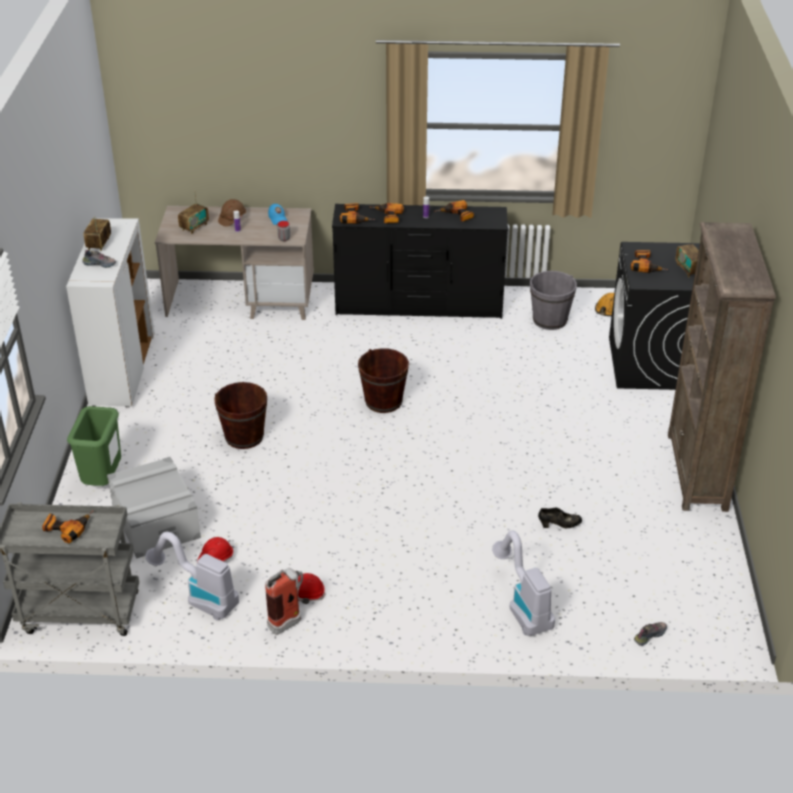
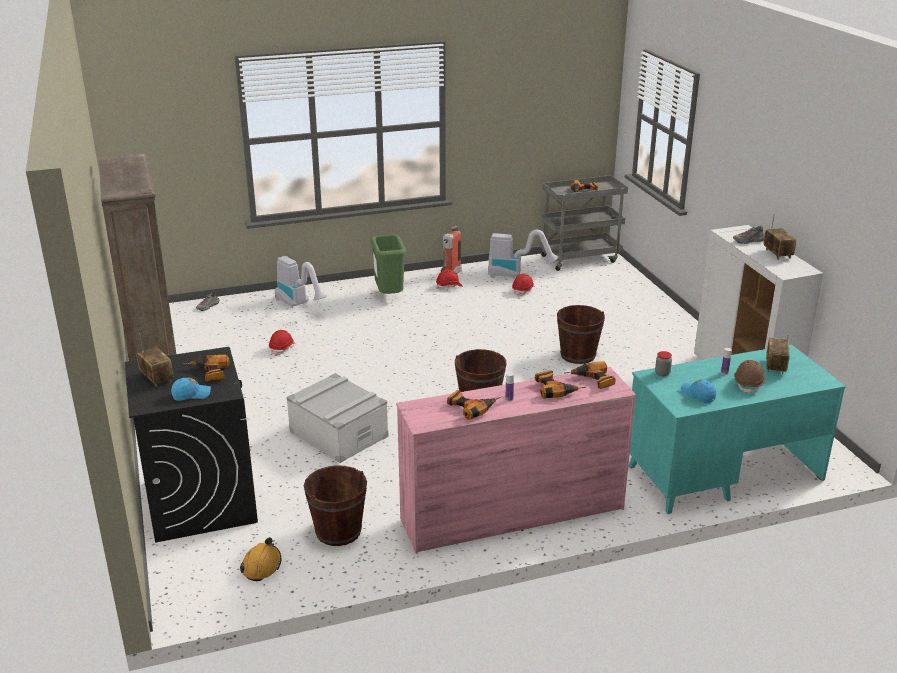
camera: 160 degrees right, 10 degrees down
(103, 481) = (650, 311): green trash can -> green trash can (388, 296)
(156, 522) = (584, 299): grey storage box -> grey storage box (338, 434)
(241, 300) = (722, 474): beige desk -> turquoise desk
(419, 306) = (511, 514): black dresser -> pink dresser
(550, 320) = (338, 531): grey bucket -> brown bucket
(559, 525) = (282, 348): black shoe -> red hard hat
(660, 251) = (191, 394): none -> blue cap

